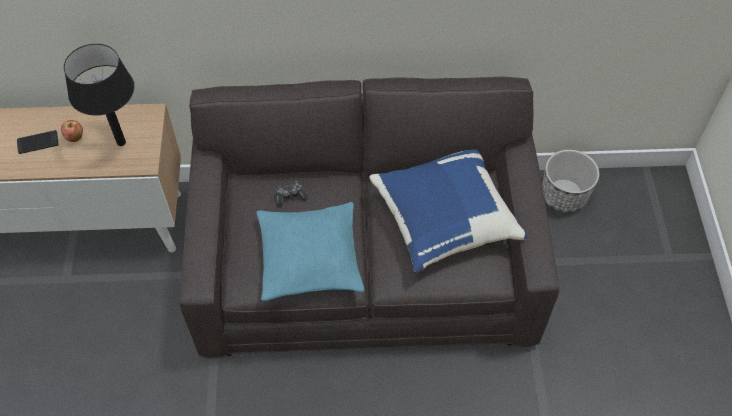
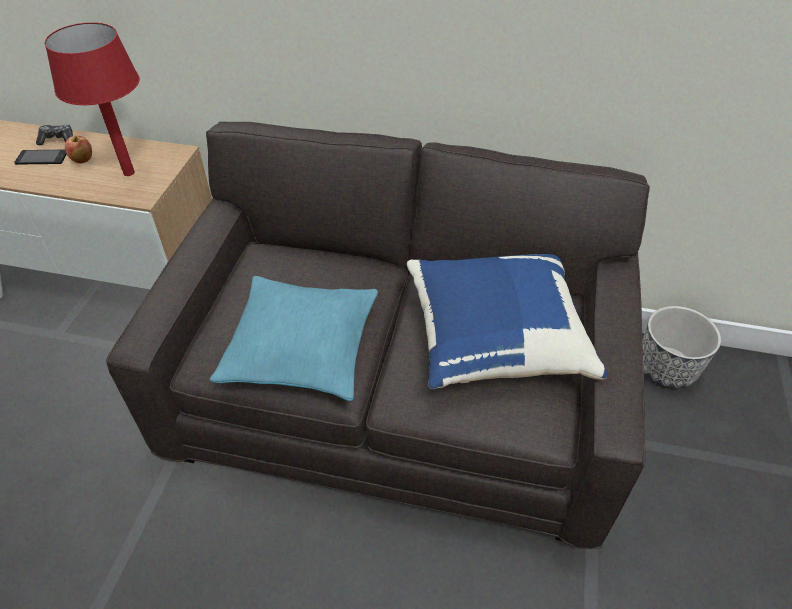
camera: 15 degrees right, 10 degrees down
(120, 142) = (128, 173): black table lamp -> red table lamp
(290, 196) = (307, 273): game controller -> game controller (58, 140)

